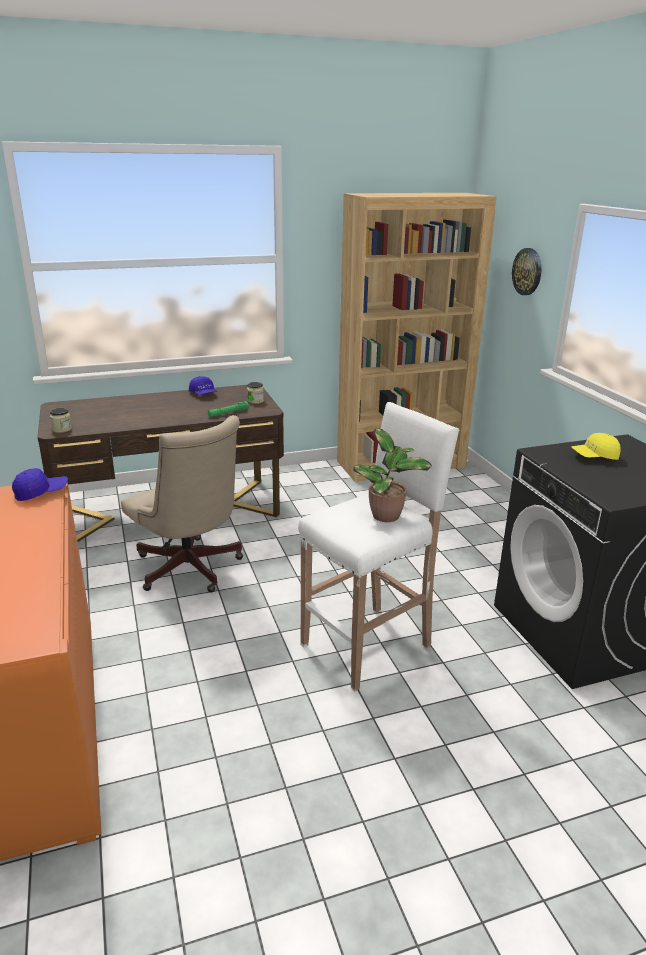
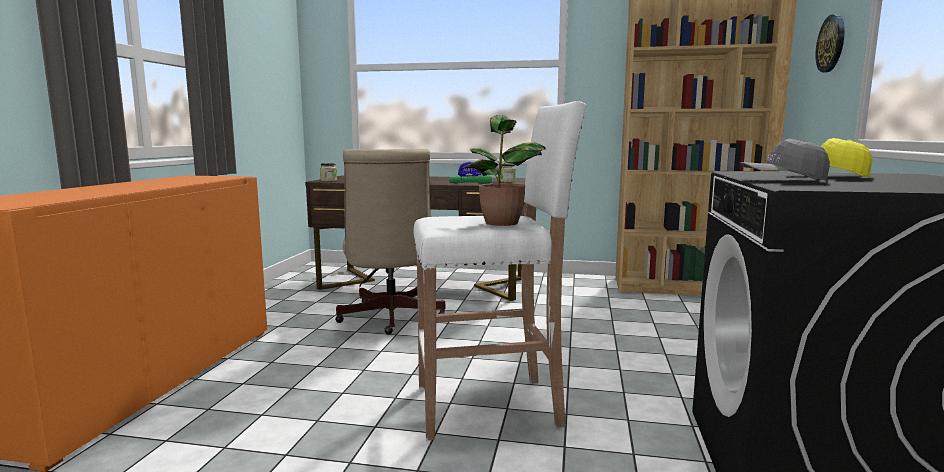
camera: 30 degrees right, 15 degrees down
(41, 493) = (222, 177): blue cap -> none
(587, 478) = (783, 180): none -> grey cap

